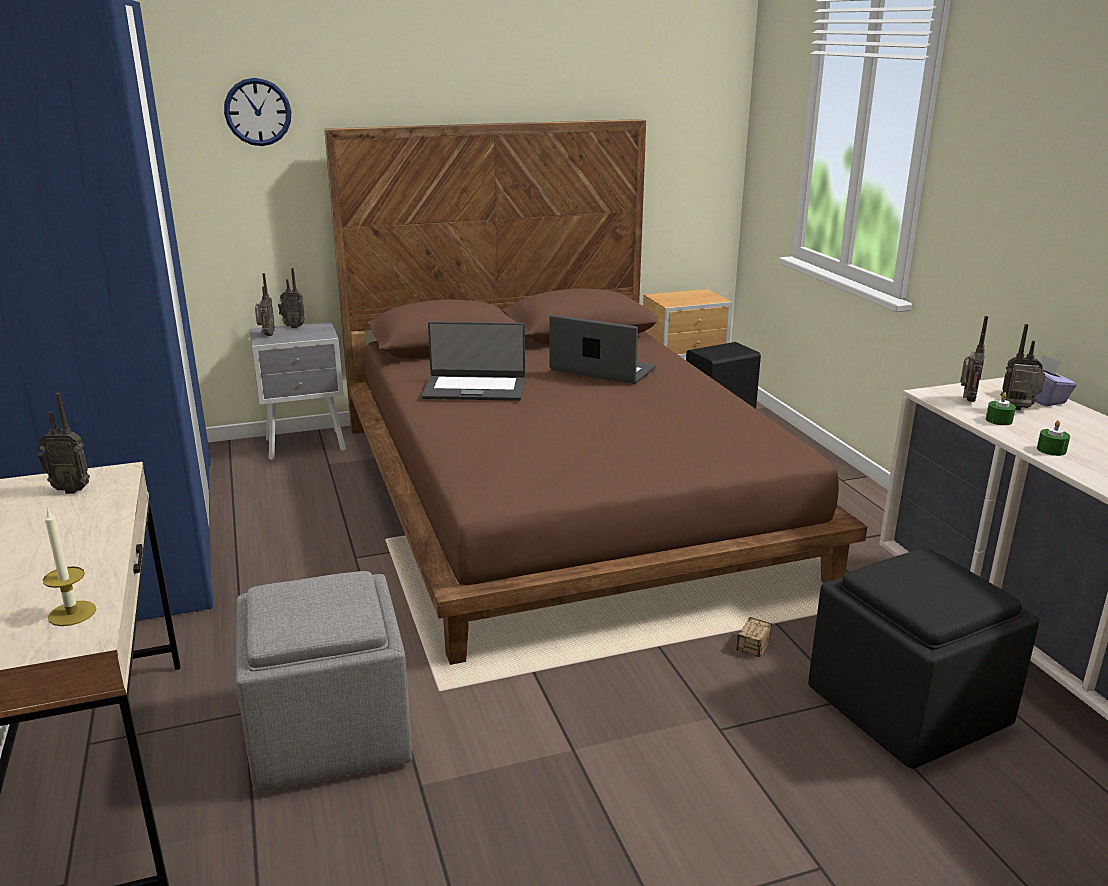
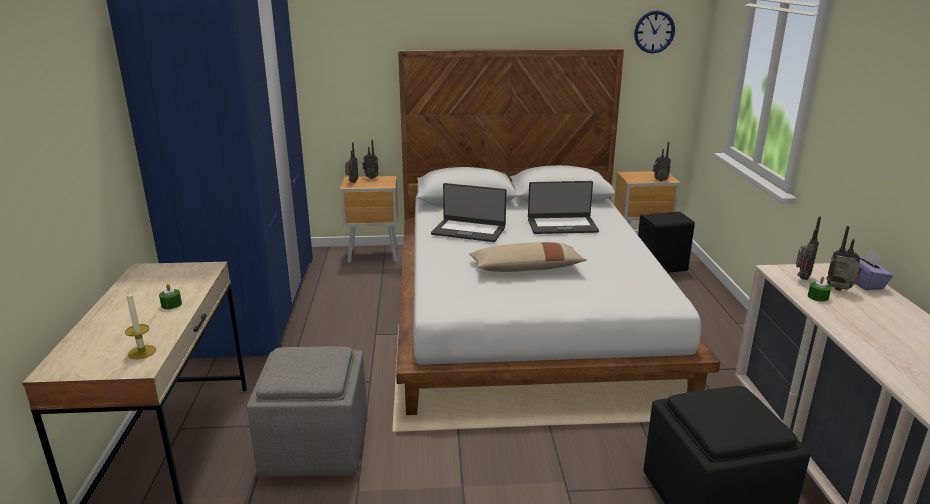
camera: 15 degrees right, 0 degrees up
(71, 489) = (180, 275): radio -> radio (660, 180)
(258, 112) = (357, 38): wall clock -> wall clock (654, 32)
(307, 446) = (374, 255): grey nightstand -> brown nightstand
(563, 496) = (527, 310): brown bed -> white bed
(582, 431) = (526, 269): none -> beige pillow
(602, 370) = (562, 225): laptop -> laptop turned 135 degrees clockwise
(745, 658) = (607, 444): storage box -> none
(1051, 450) = (846, 325): green candle -> green candle (171, 304)

